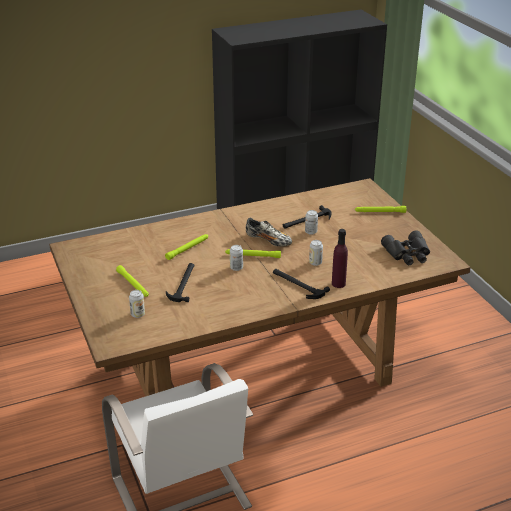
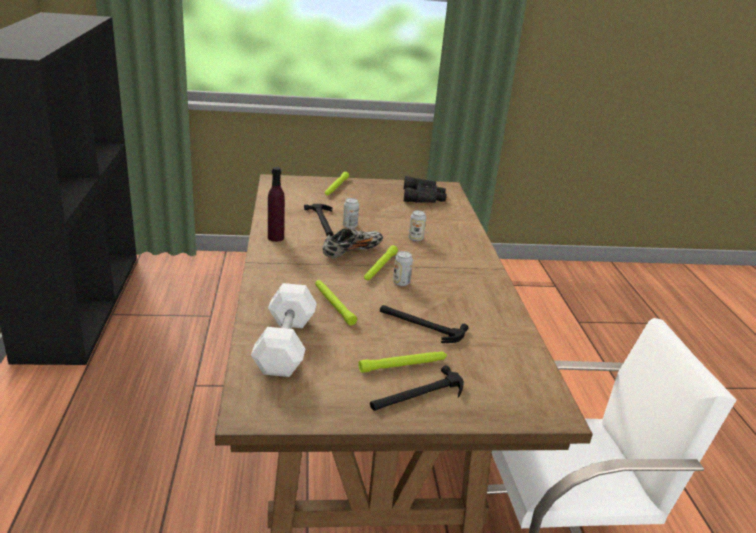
camera: 75 degrees left, 5 degrees down
(133, 243) = (285, 345): none -> white dumbbell
(138, 314) = (482, 375): can -> none
(297, 285) = (455, 257): hammer -> hammer (417, 395)
(338, 283) = (462, 238): purple bottle -> purple bottle (275, 238)

